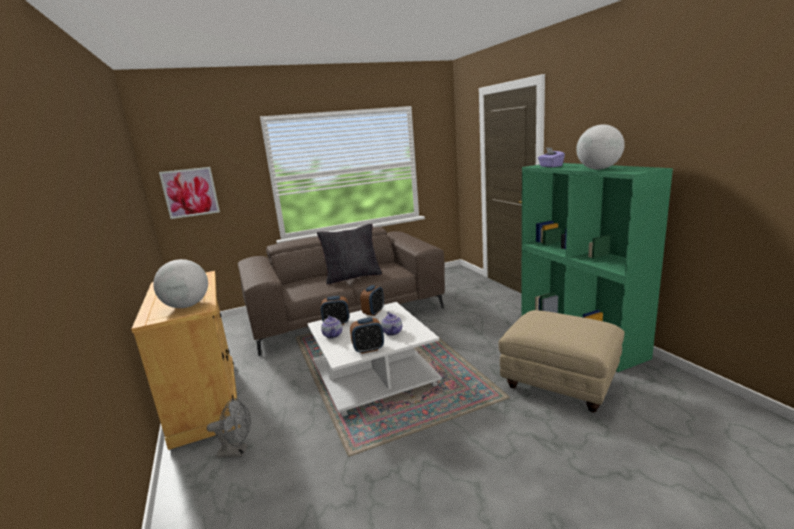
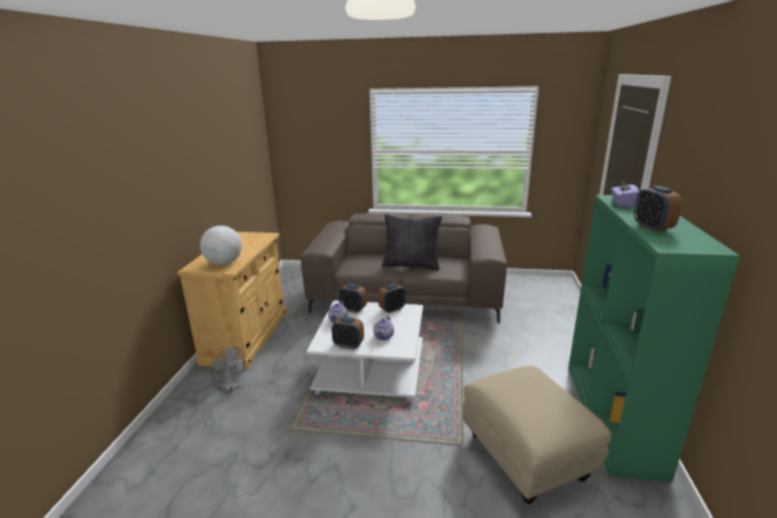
camera: 30 degrees right, 5 degrees up
(190, 192) = (301, 153): picture -> none
(598, 169) = (652, 227): globe -> alarm clock

